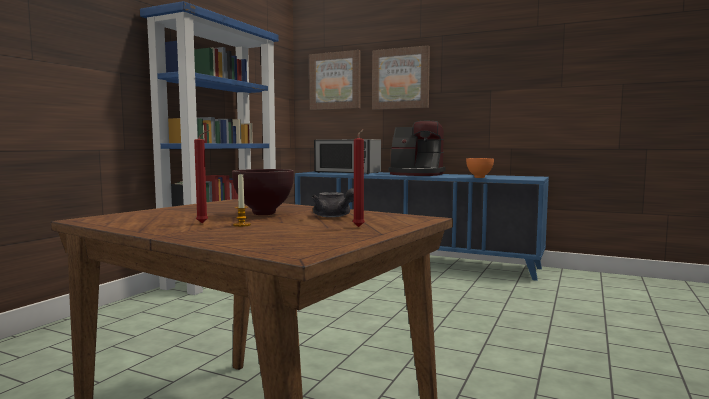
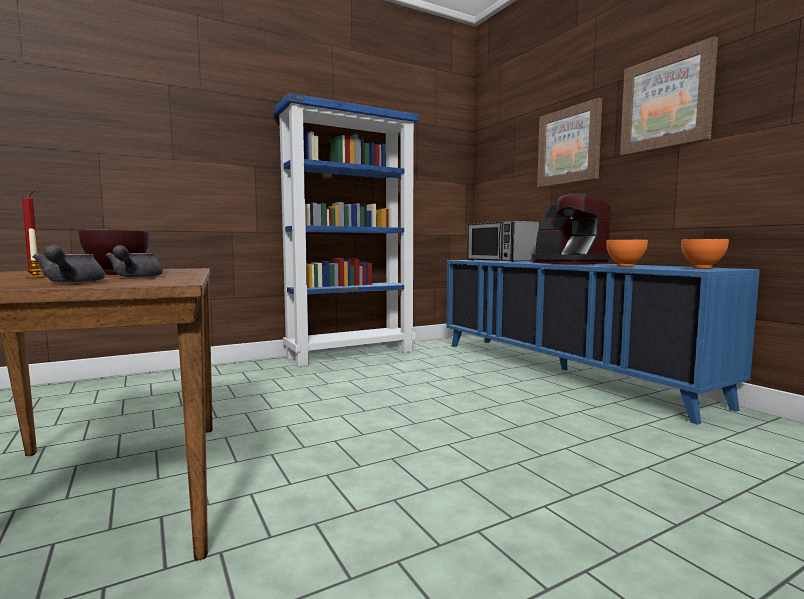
camera: 35 degrees right, 0 degrees up
(335, 81) = (506, 158): picture -> picture (666, 102)
(359, 226) = (71, 283): red candle -> grey teapot
(524, 177) = (701, 268): none -> orange bowl

